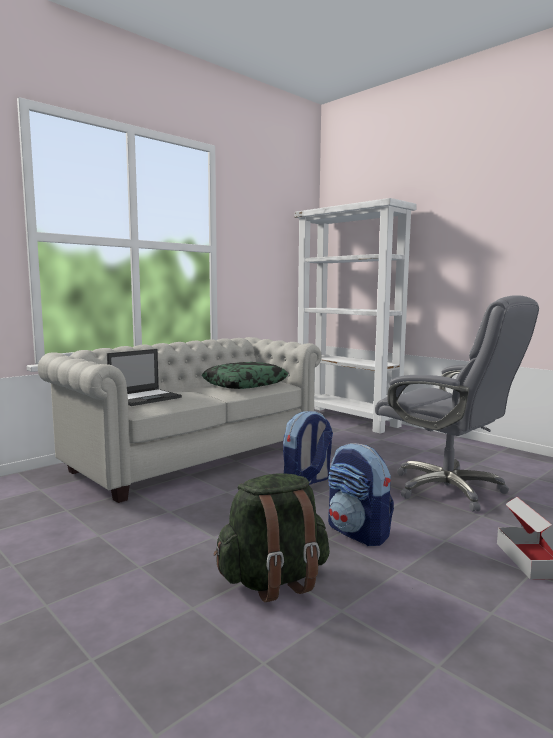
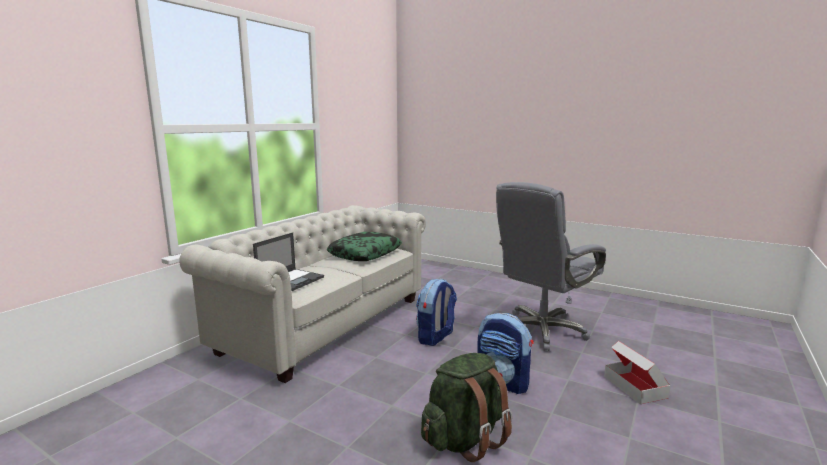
camera: 15 degrees left, 5 degrees up
(347, 419) = (433, 268): white bookcase -> none
(444, 488) = (543, 329): grey office chair -> grey office chair turned 105 degrees clockwise

